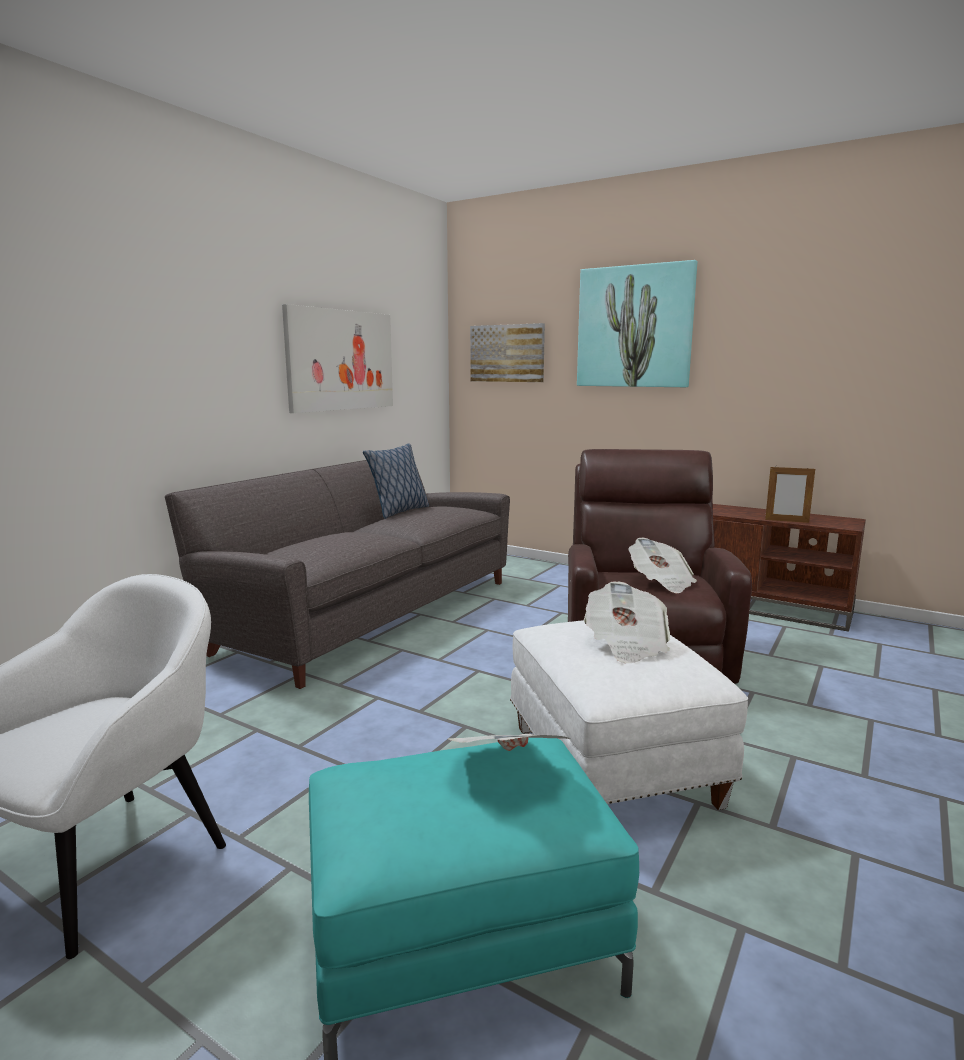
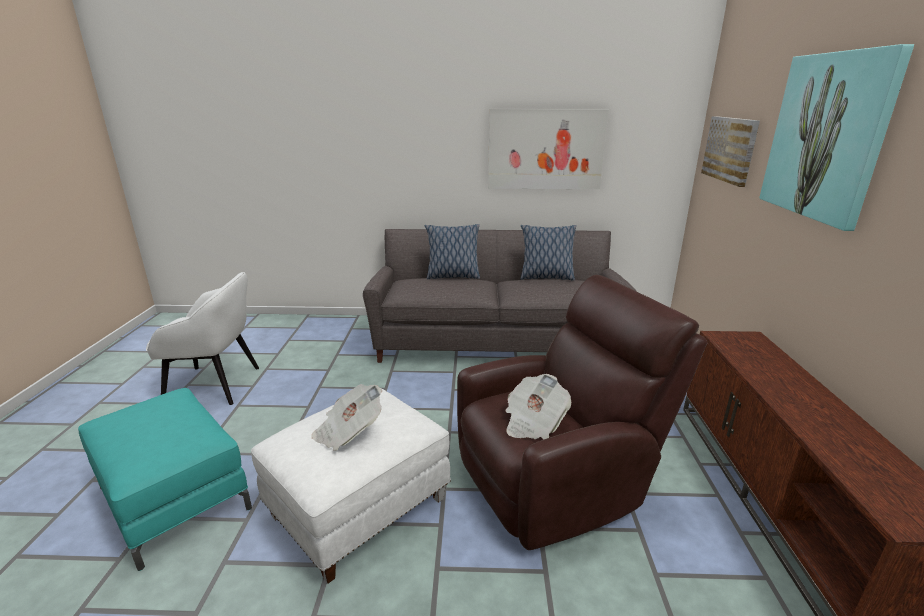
camera: 60 degrees right, 10 degrees up
(312, 536) = (452, 276): none -> pillow
(509, 768) = (173, 433): newspaper -> none
(786, 521) = (833, 460): picture frame -> none

